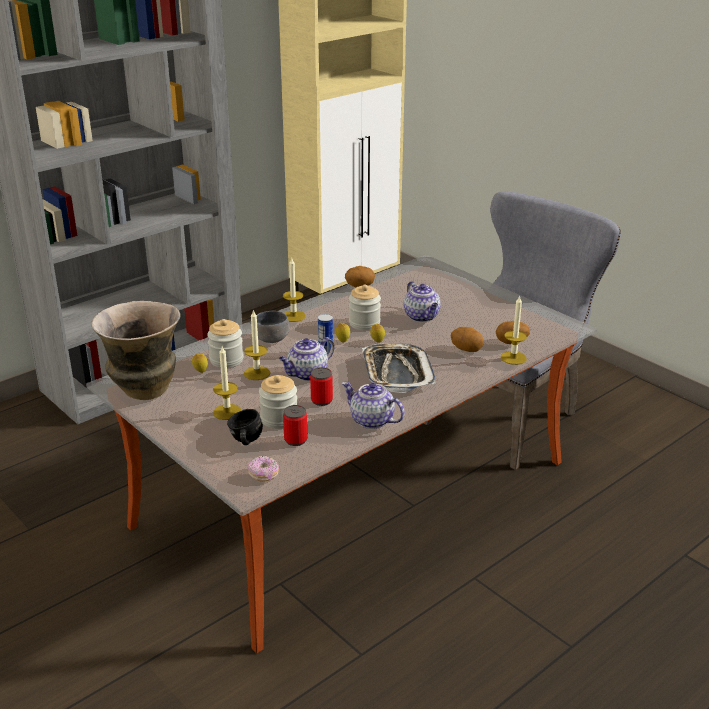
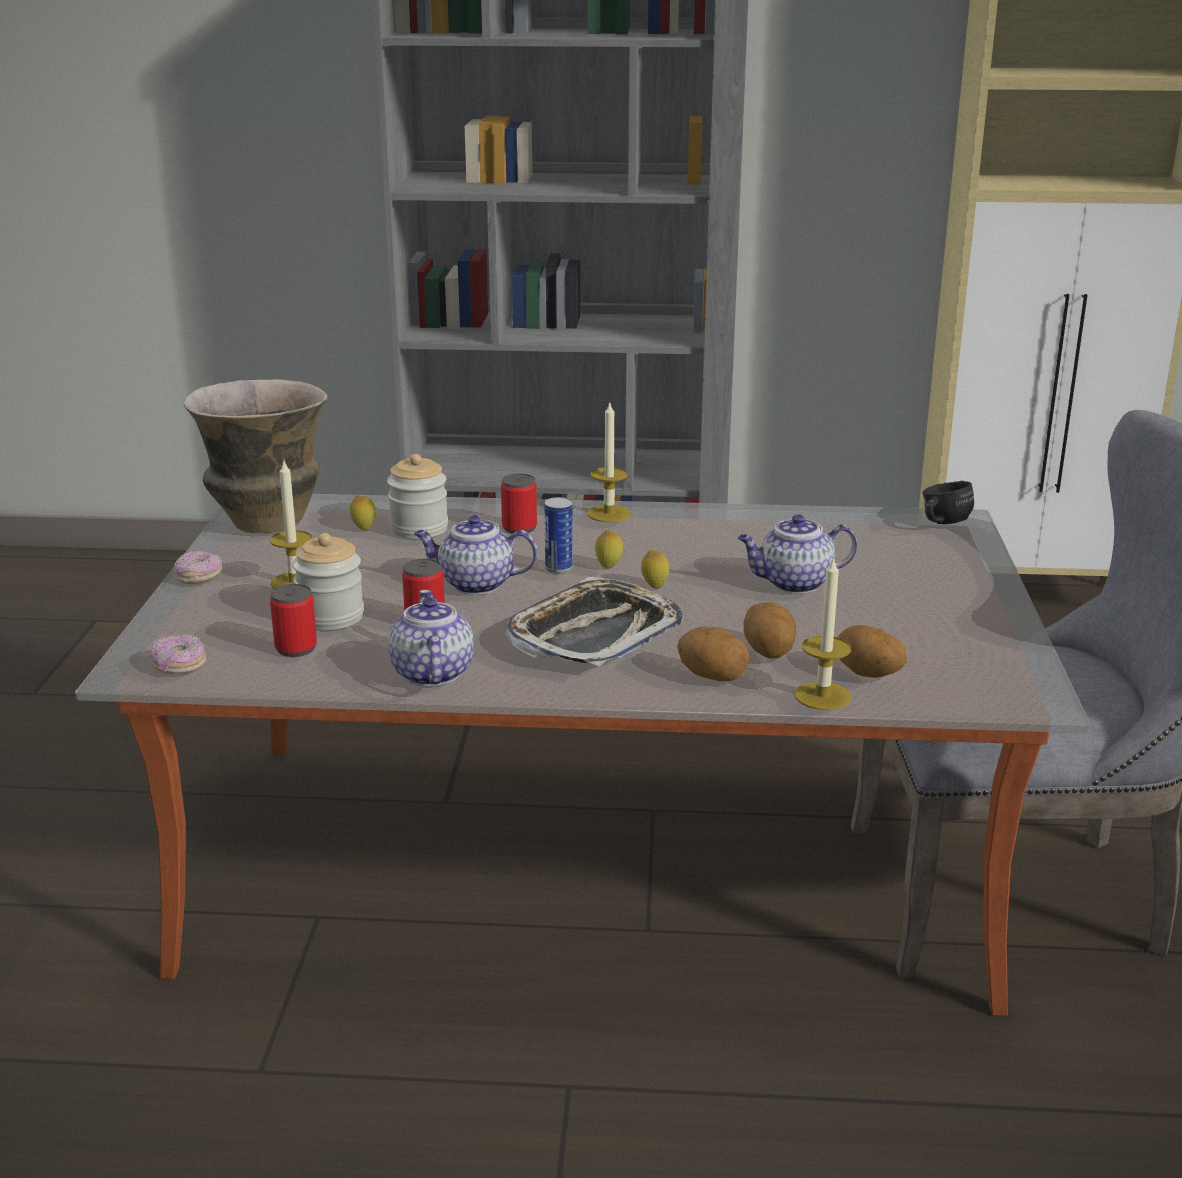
camera: 45 degrees right, 5 degrees down
(176, 432) = (199, 578): none -> donut
(244, 441) = (241, 621): black mug -> black mug (940, 524)
(257, 373) = (420, 557): candle -> none
(270, 339) = (519, 528): grey bowl -> can
(359, 286) = (783, 512): potato -> potato (713, 676)
(364, 323) = (686, 558): jar -> none
(422, 317) = (793, 583): teapot -> teapot turned 60 degrees clockwise

